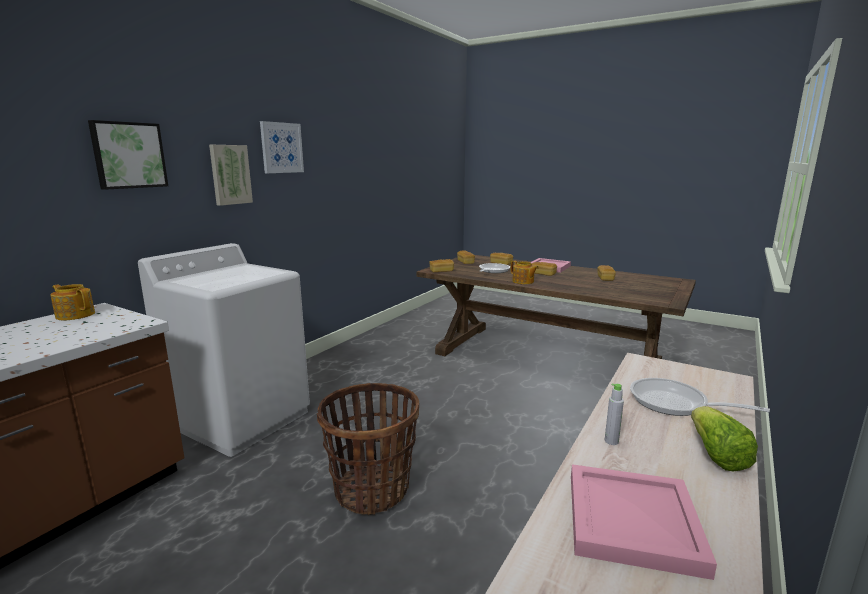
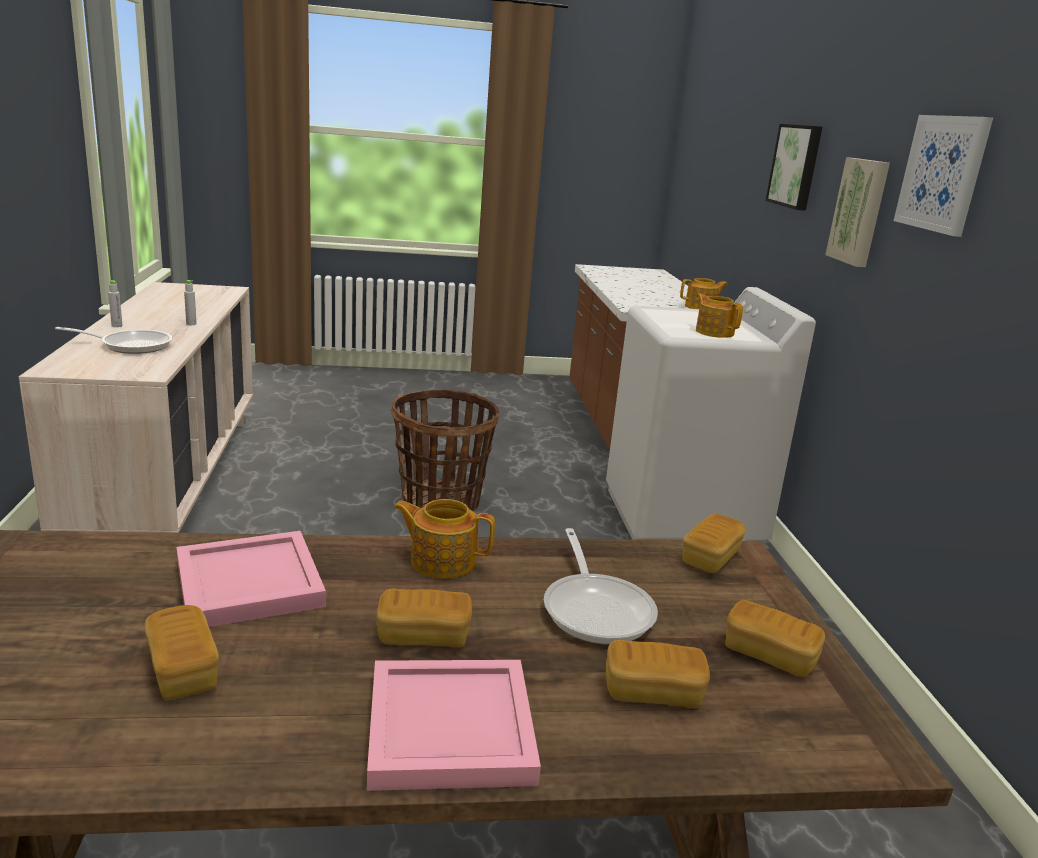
camera: 140 degrees right, 5 degrees up
(251, 270) = (714, 332): none -> teapot
(630, 519) = (183, 305): pink tray -> pink tray (251, 584)
(716, 455) = (117, 326): lettuce -> grey bottle

